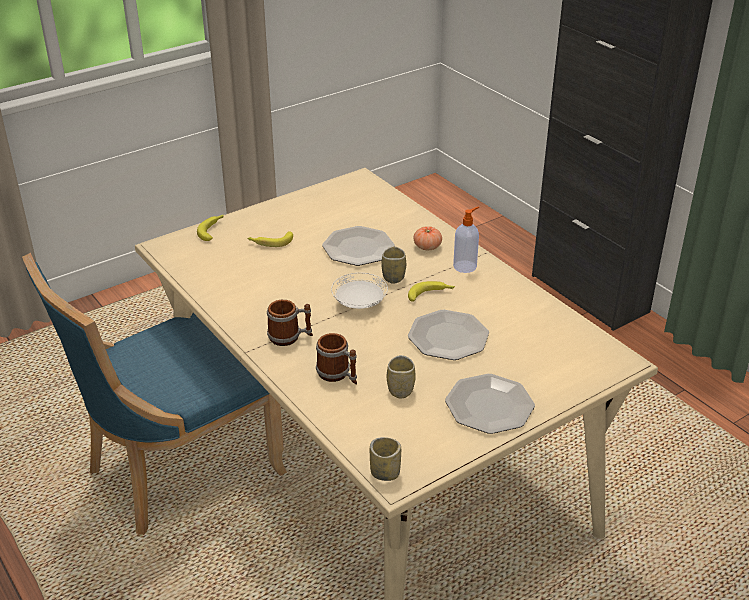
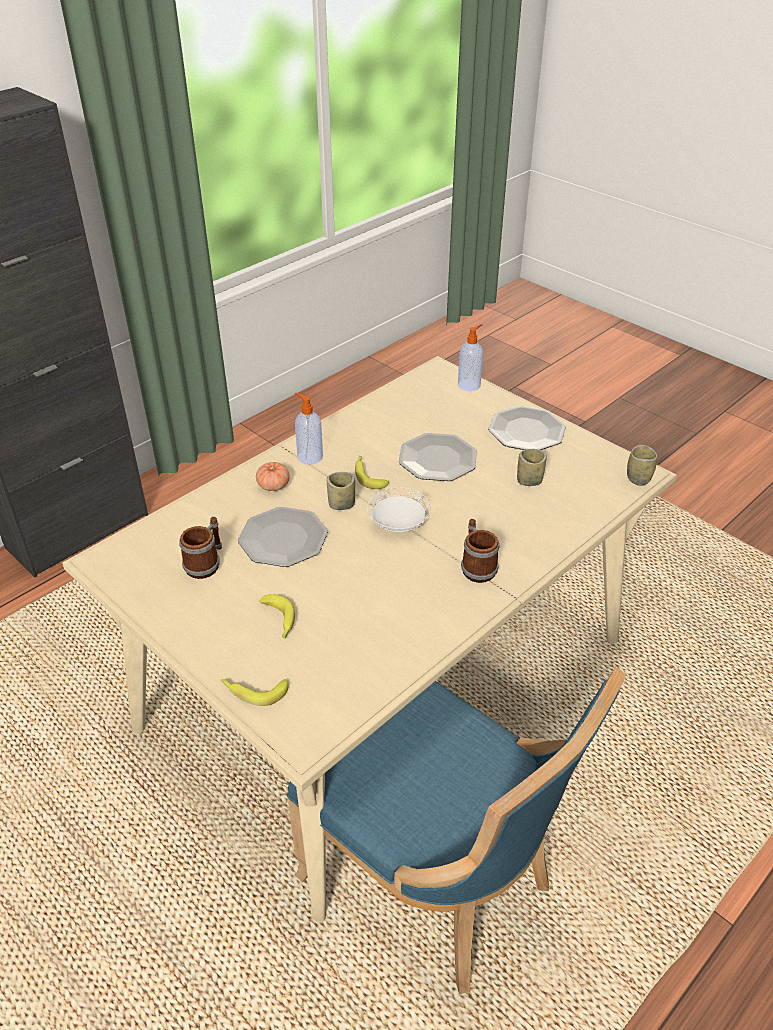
camera: 100 degrees left, 5 degrees up
(338, 375) = (525, 522): mug -> mug (206, 563)
(587, 379) = (469, 385): none -> soap dispenser

